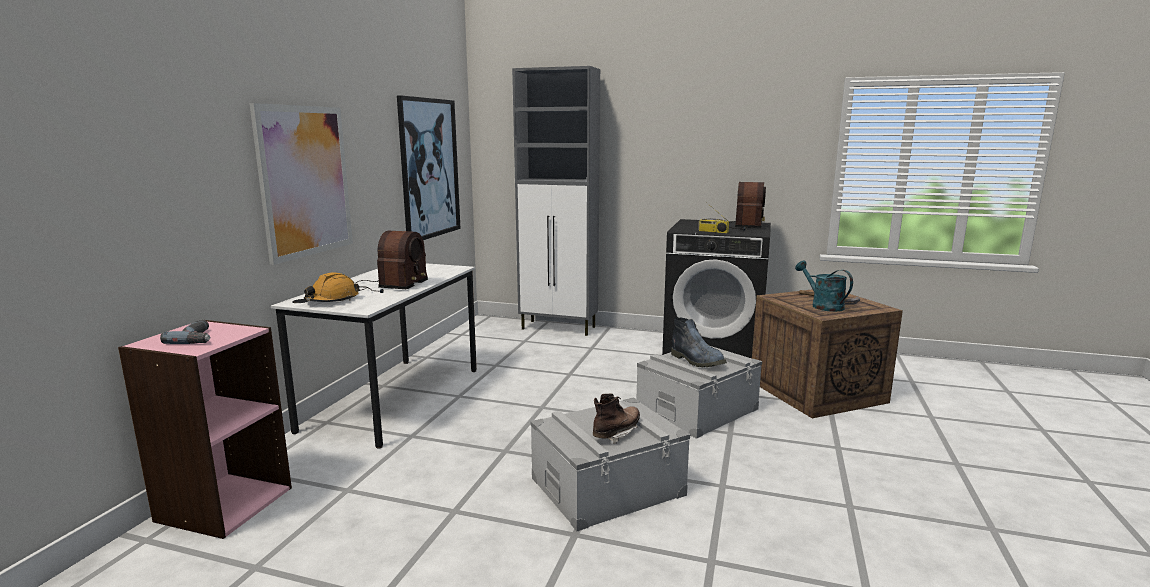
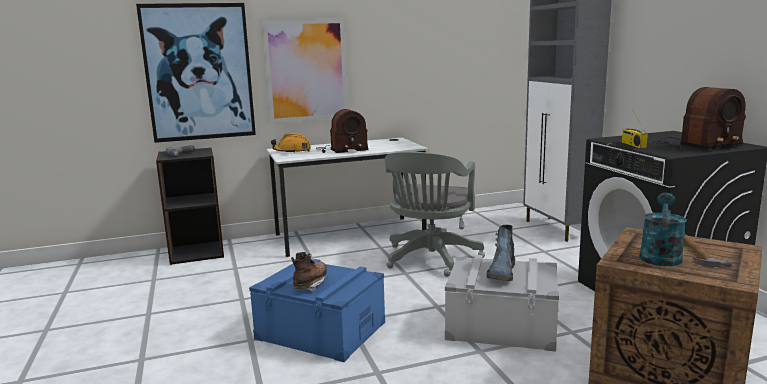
camera: 55 degrees right, 0 degrees up
(224, 504) = (197, 252): pink bookcase -> black bookcase
(430, 168) = (457, 64): picture -> picture (199, 72)
(531, 387) = (430, 259): none -> grey office chair
(607, 486) = (321, 330): grey storage box -> blue storage box
(616, 433) = (311, 284): brown boot -> brown boot turned 75 degrees counterclockwise

